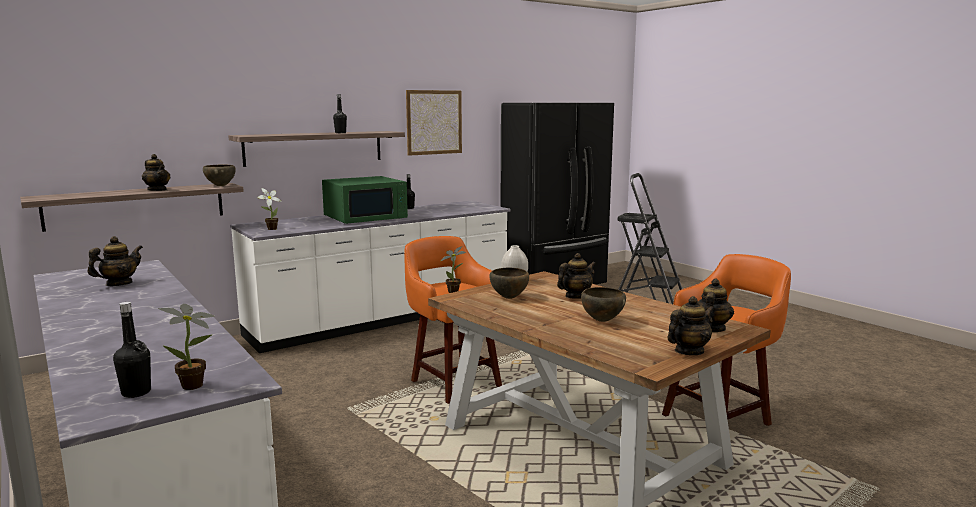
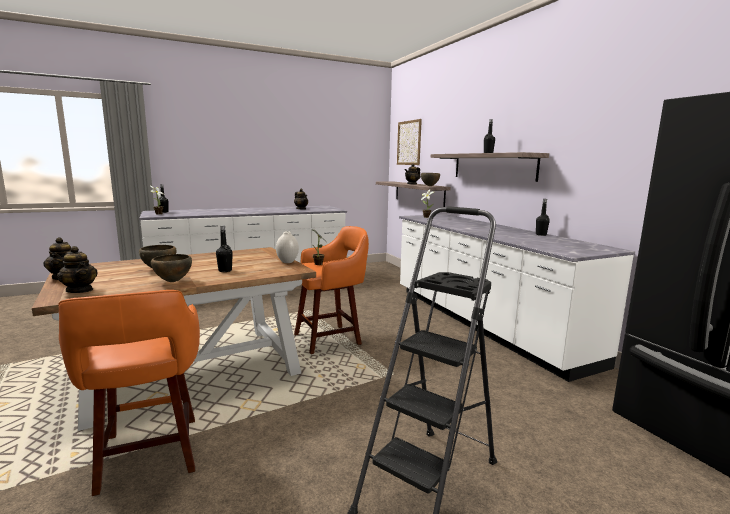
camera: 100 degrees right, 0 degrees up
(366, 217) = (479, 227): green microwave -> none
(434, 121) = (601, 142): picture -> picture (409, 142)
(509, 298) = (246, 258): brown bowl -> brown bowl (173, 281)
(576, 296) = (225, 270): teapot -> black bottle

